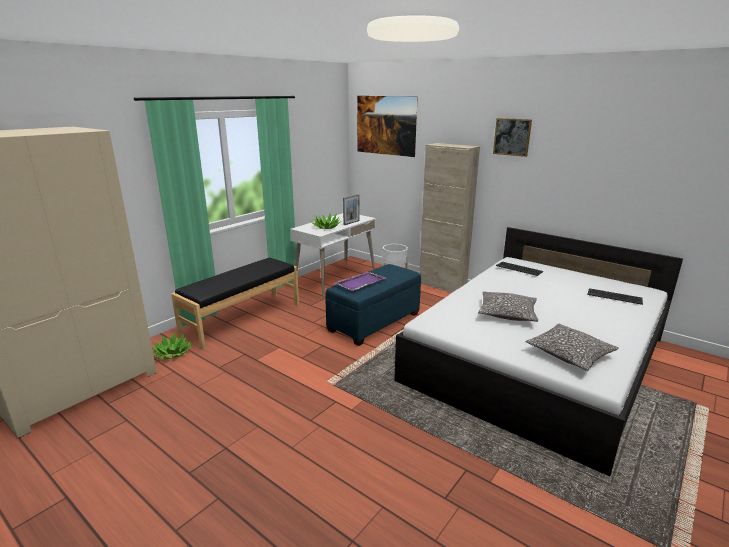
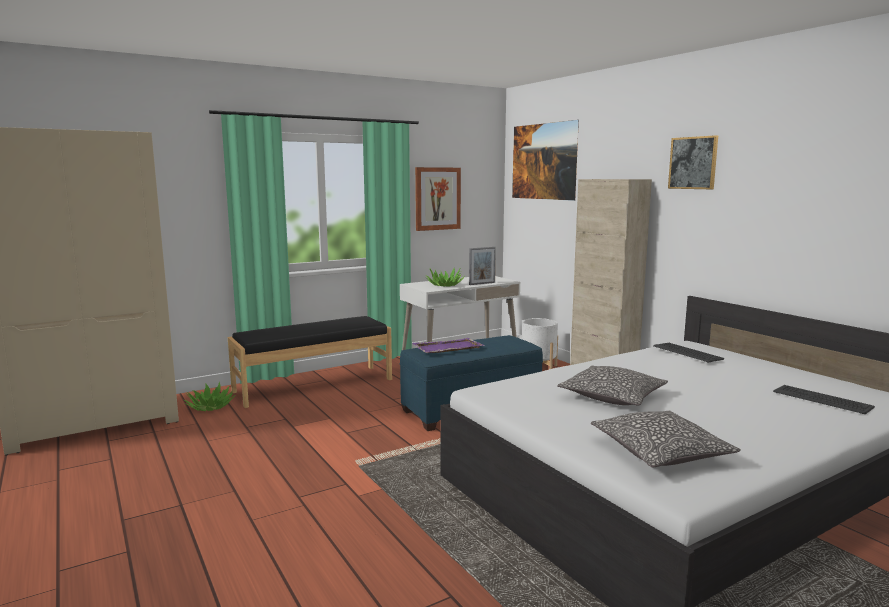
camera: 20 degrees right, 10 degrees down
(307, 156) = (437, 198): none -> picture

